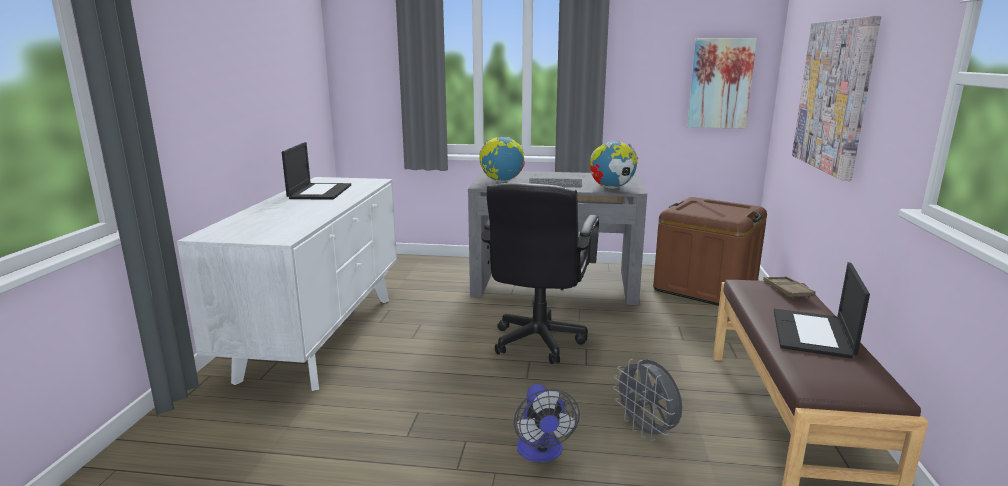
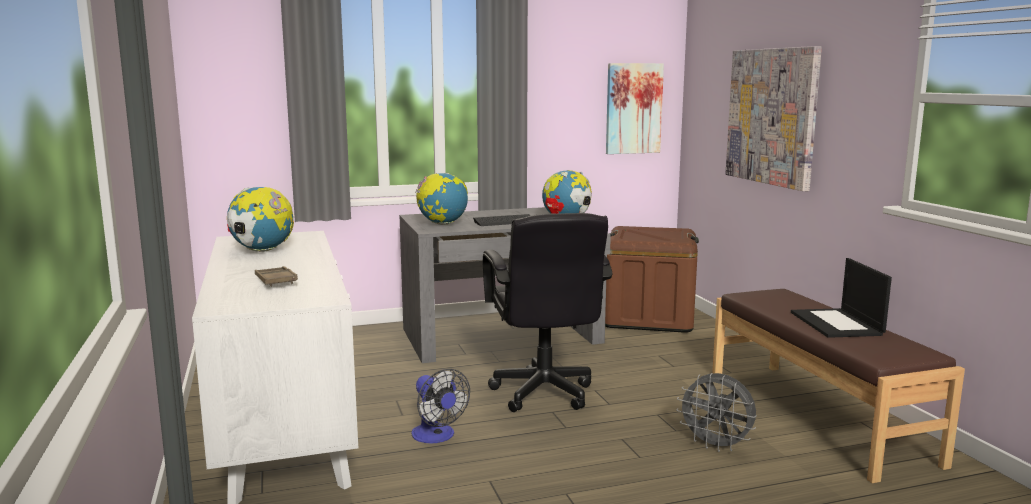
camera: 25 degrees left, 5 degrees down
(319, 191) = (262, 251): laptop -> globe
(541, 453) = (646, 485): fan -> fan (437, 436)
(787, 291) = (781, 296): brown tray -> brown tray (275, 281)

